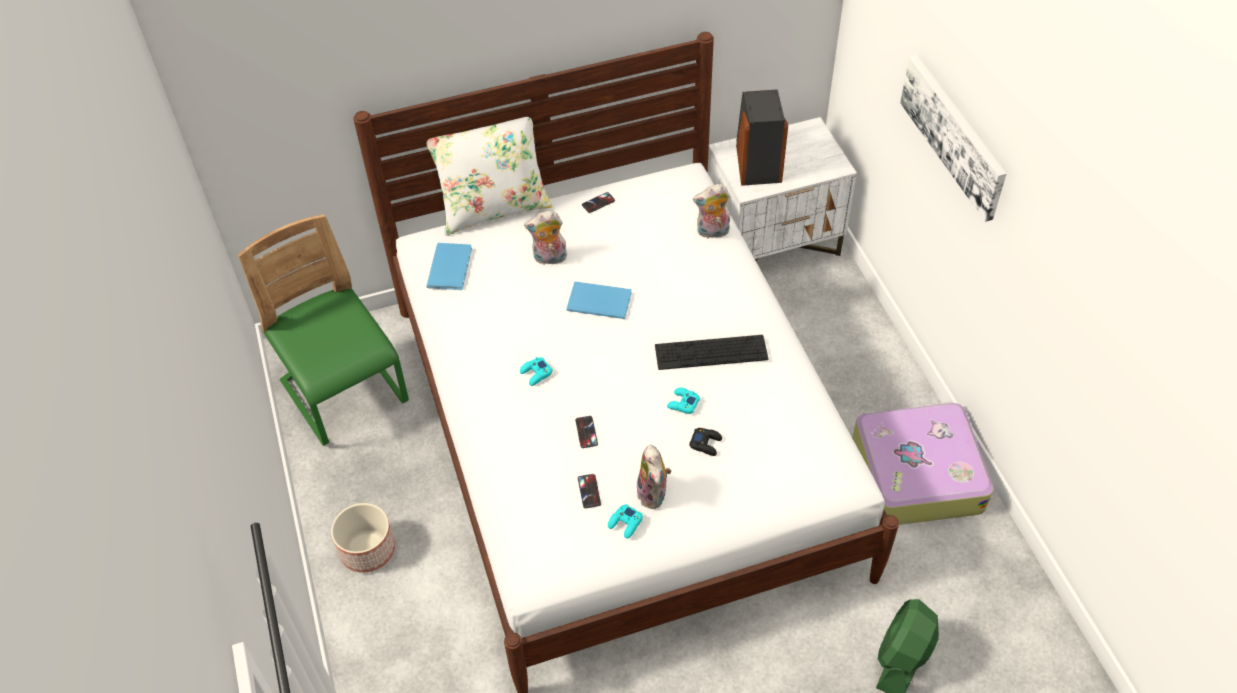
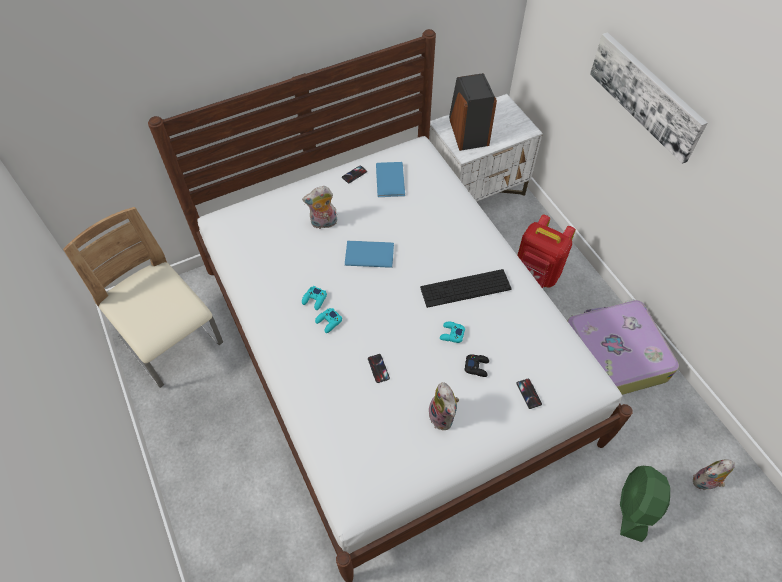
camera: 10 degrees left, 5 degrees up
(345, 393) = (172, 342): green chair -> beige chair
(367, 550) = (206, 471): planter -> none
(451, 266) = (246, 237): blue book -> blue book (391, 179)
(494, 208) = (272, 186): white pillow -> none
(589, 491) = (389, 421): phone -> phone (529, 393)
(625, 523) = (425, 446): turquoise game controller -> turquoise game controller (315, 300)
(712, 232) = (446, 190): plush toy -> plush toy (705, 483)
(833, 361) = (536, 275): none -> red backpack

